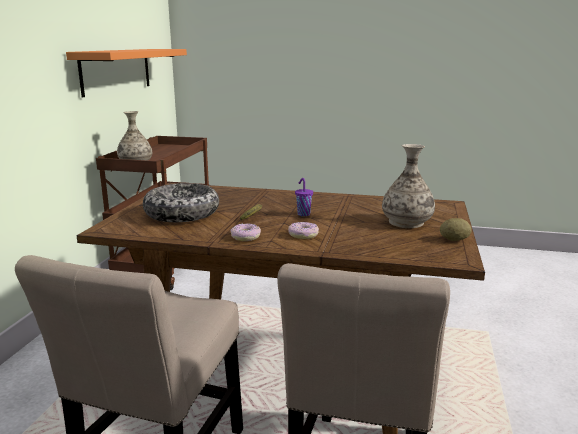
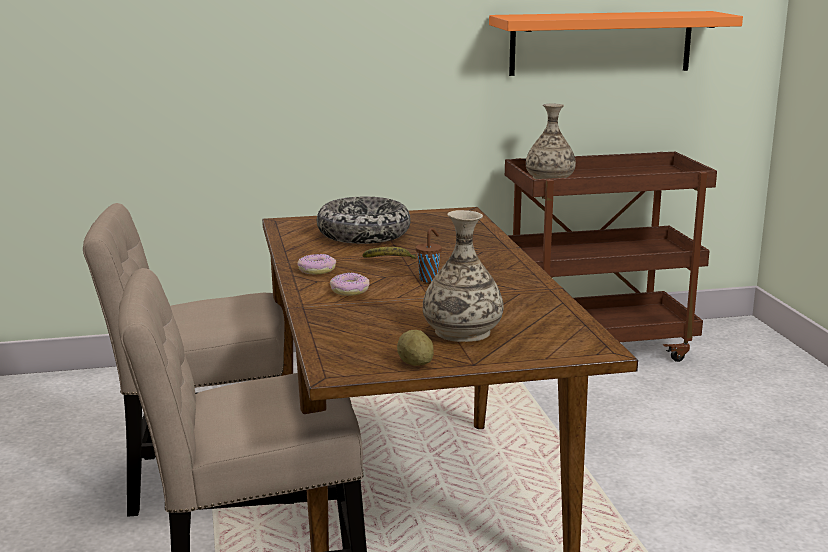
camera: 65 degrees right, 0 degrees up
(303, 214) = (429, 279): purple cup -> brown cup

